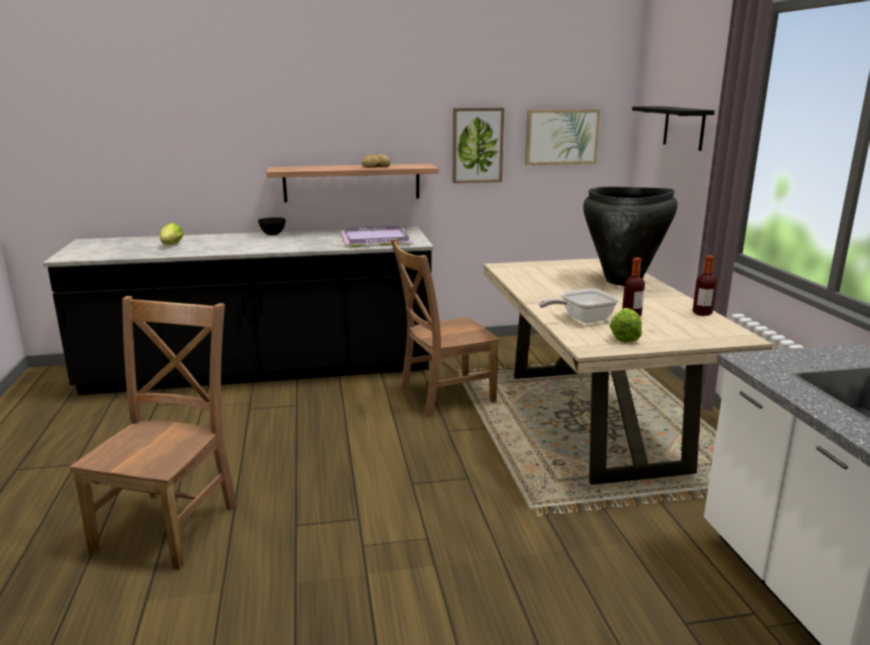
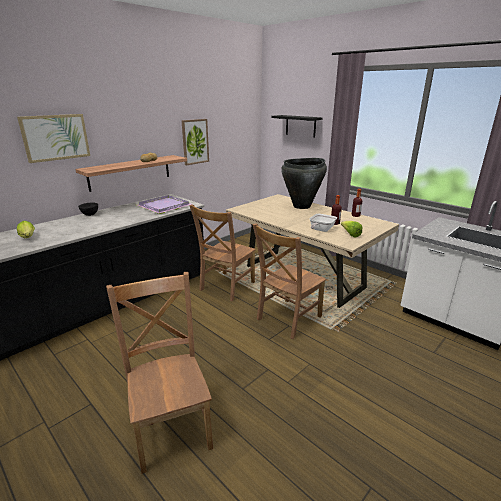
camera: 35 degrees left, 5 degrees up
(477, 468) = (287, 319): none -> brown chair
(561, 137) = (232, 133): picture -> picture (55, 137)

